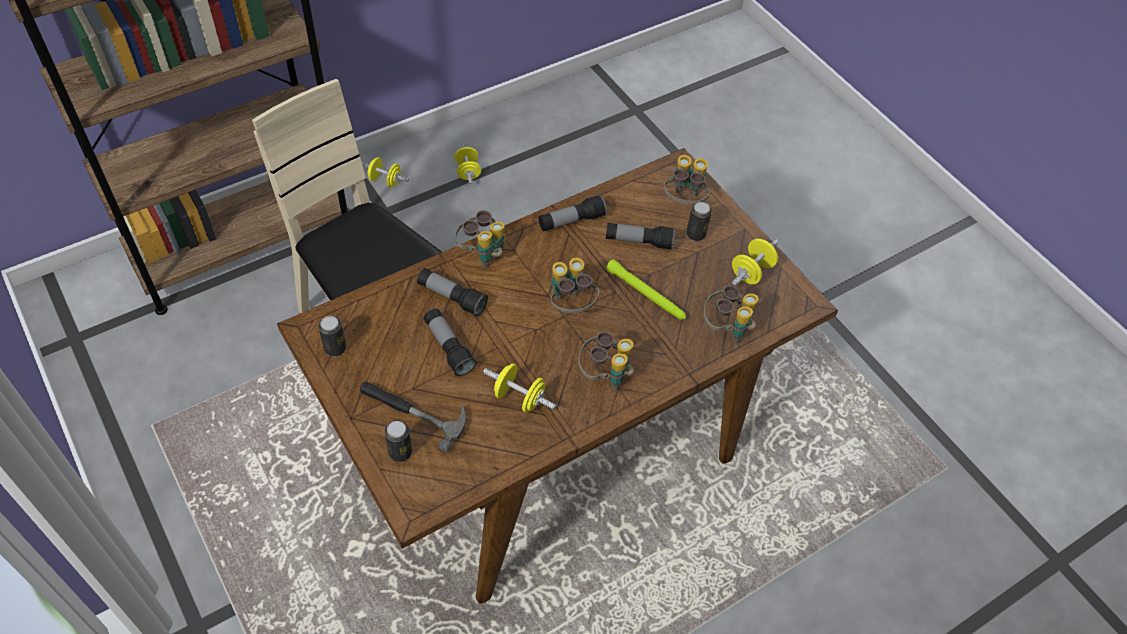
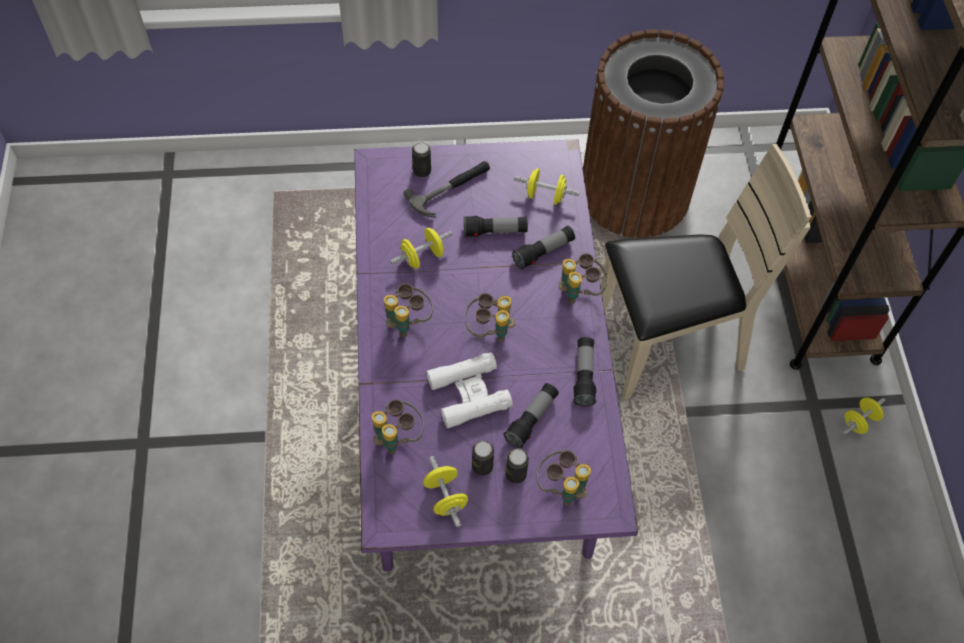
camera: 120 degrees right, 5 degrees up
(184, 421) = (634, 193): none -> brown trash can
(335, 348) = (534, 164): can -> can (482, 466)
(468, 172) = (848, 505): yellow dumbbell -> yellow dumbbell (545, 196)
(552, 447) = (477, 429): brown dining table -> purple dining table
(646, 294) = (469, 393): green flashlight -> white binoculars

